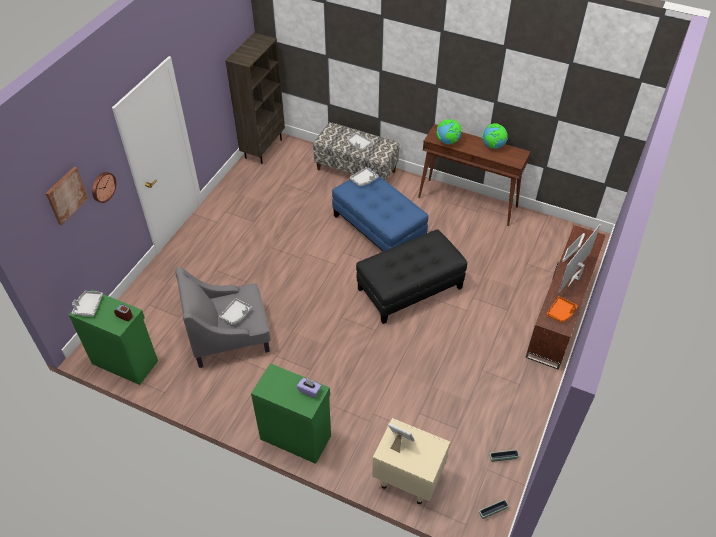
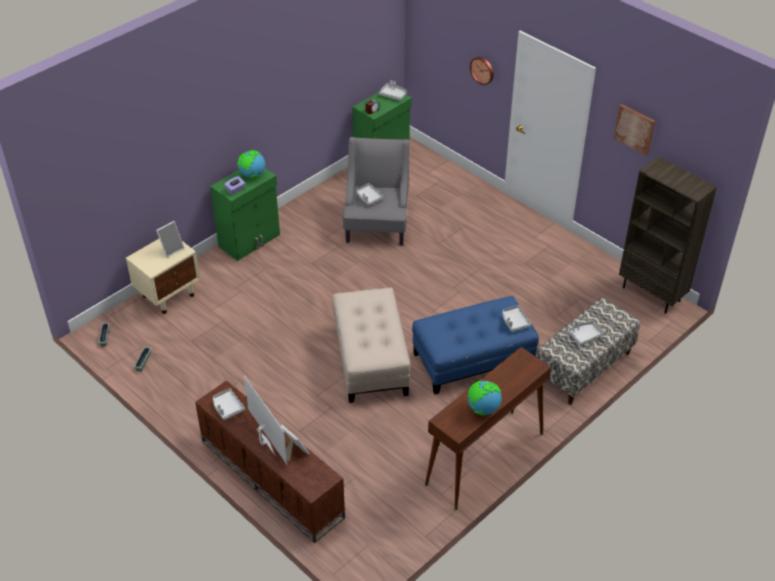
camera: 110 degrees right, 5 degrees down
(66, 195) = (453, 33): picture -> picture (635, 129)
(409, 288) = (371, 359): black ottoman -> beige ottoman
(448, 142) = (509, 368): globe -> globe (252, 175)
(561, 312) = (227, 407): orange tray -> grey tray

